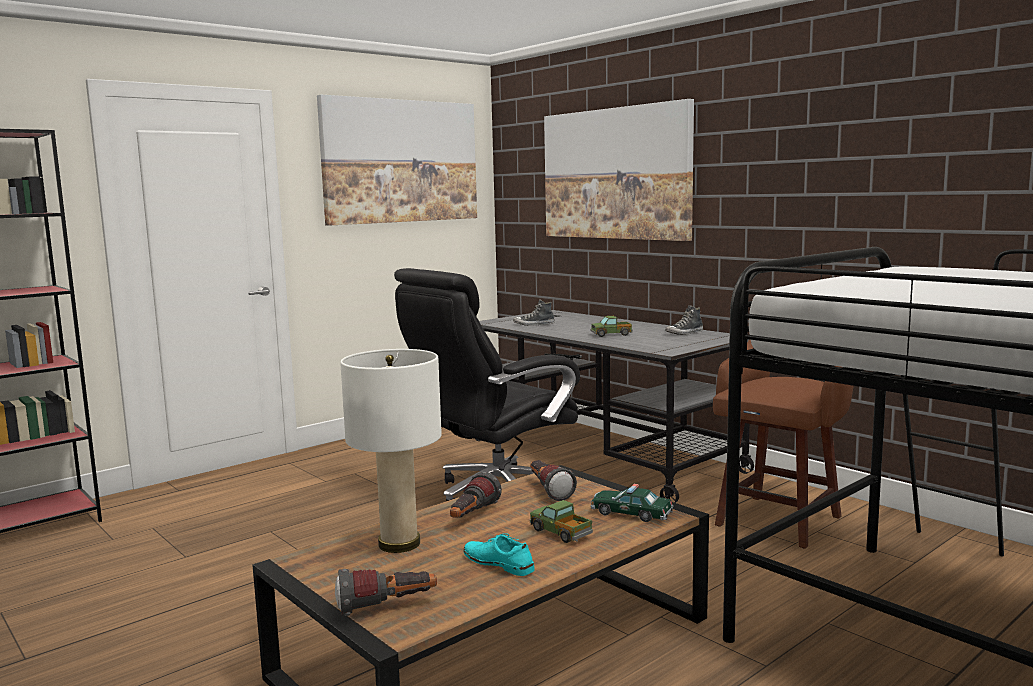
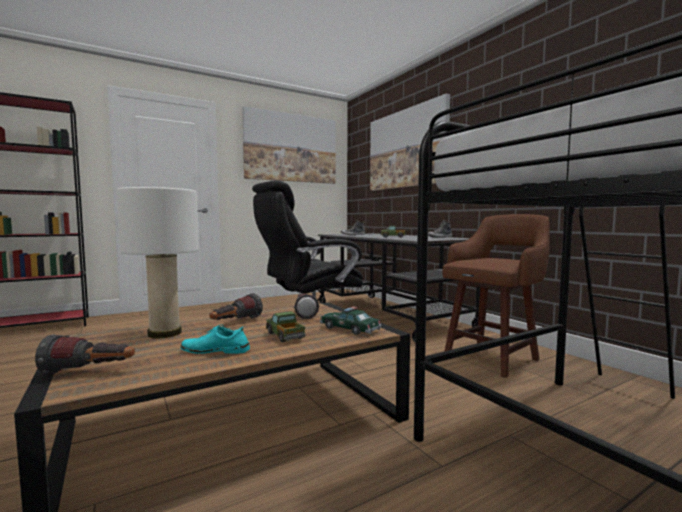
camera: 10 degrees right, 5 degrees down
(498, 563) = (215, 350): turquoise shoe -> turquoise shoe turned 45 degrees counterclockwise

